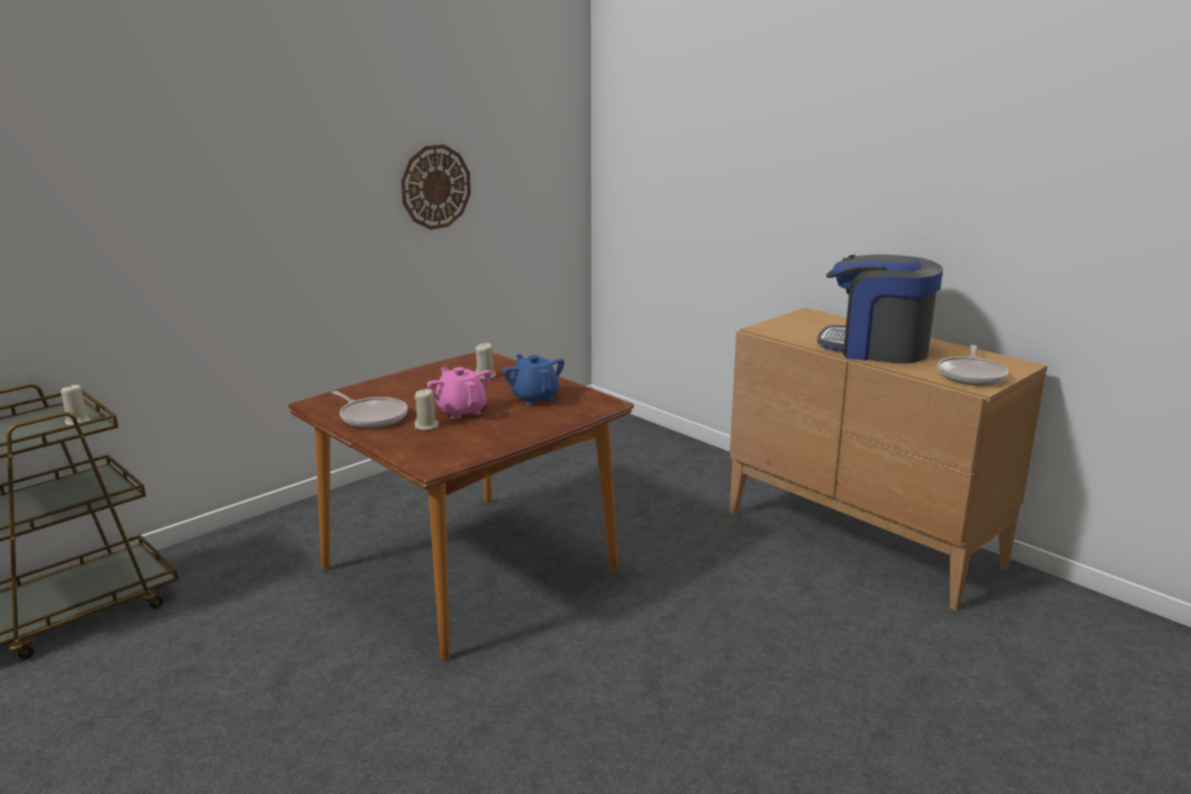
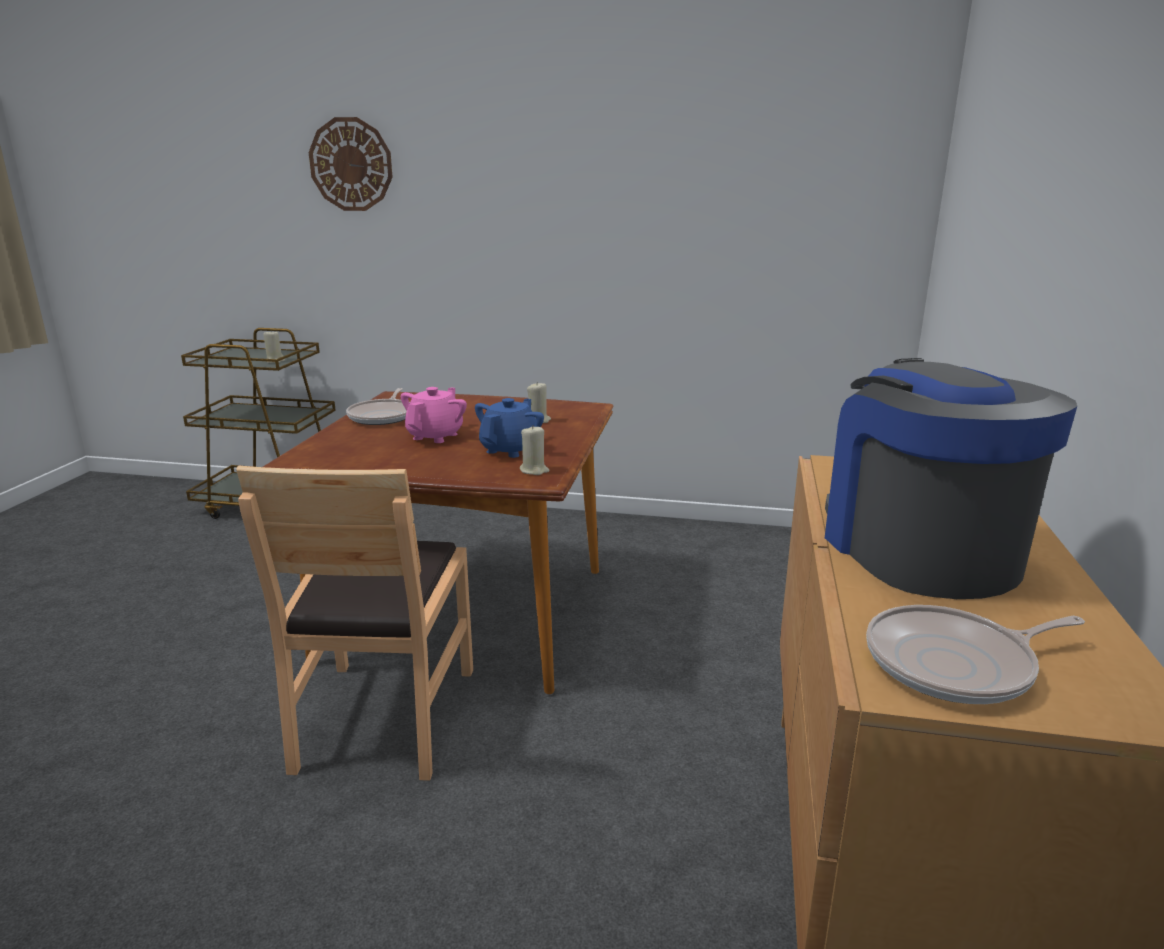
camera: 55 degrees right, 0 degrees up
(426, 426) = (383, 435): beige candle -> beige candle (534, 470)
(435, 187) = (679, 226): wall clock -> wall clock (351, 164)
(563, 642) = (384, 716): none -> brown chair

